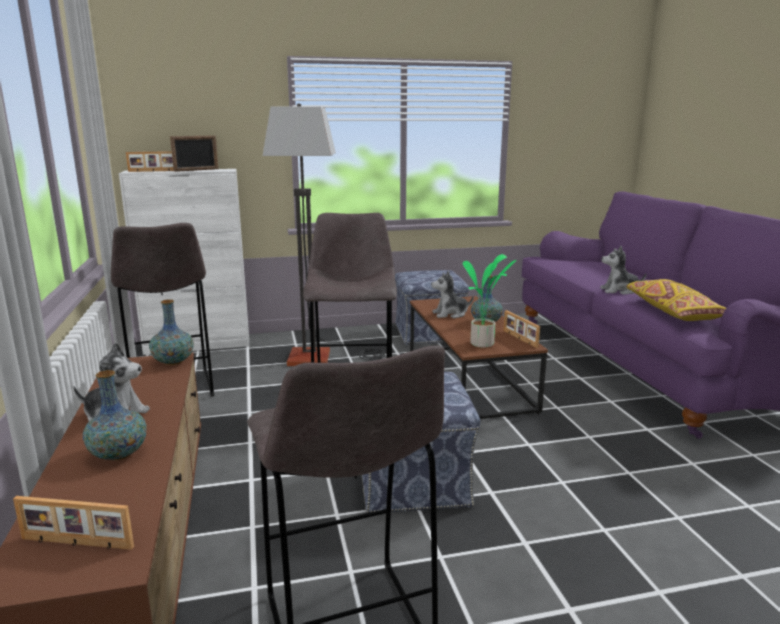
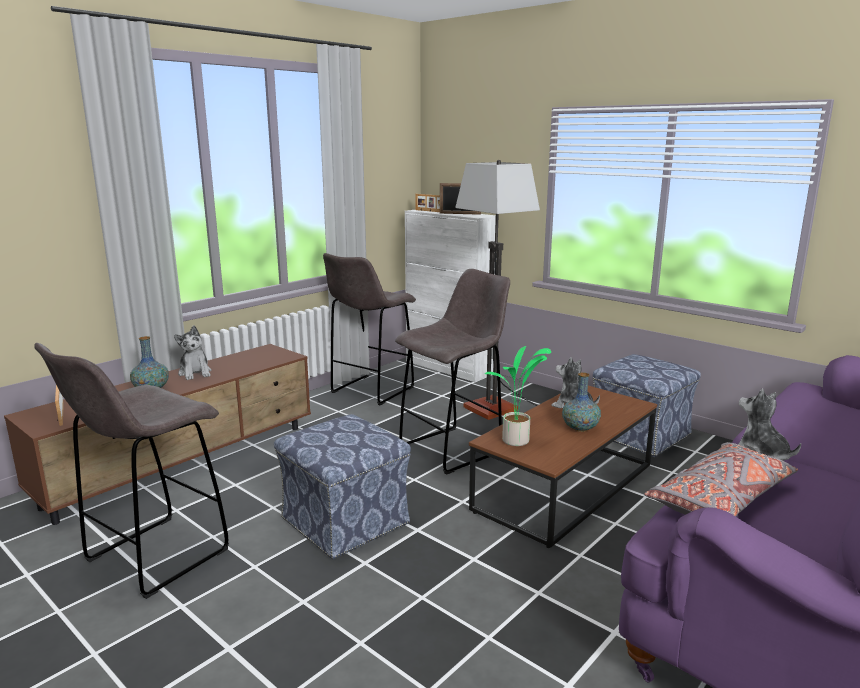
camera: 55 degrees right, 0 degrees up
(173, 361) = (285, 357): vase -> none
(519, 339) = (559, 454): picture frame -> none
(672, 311) = (721, 499): yellow pillow -> grey pillow

